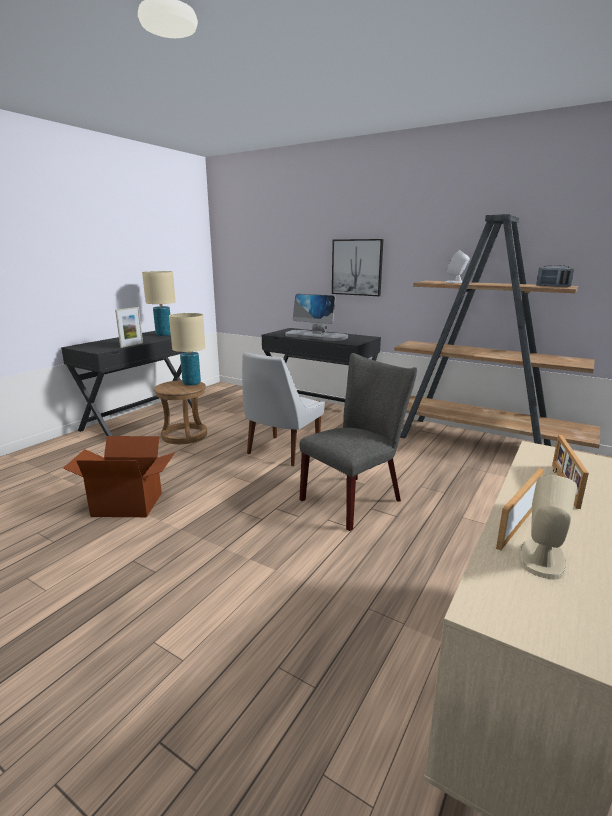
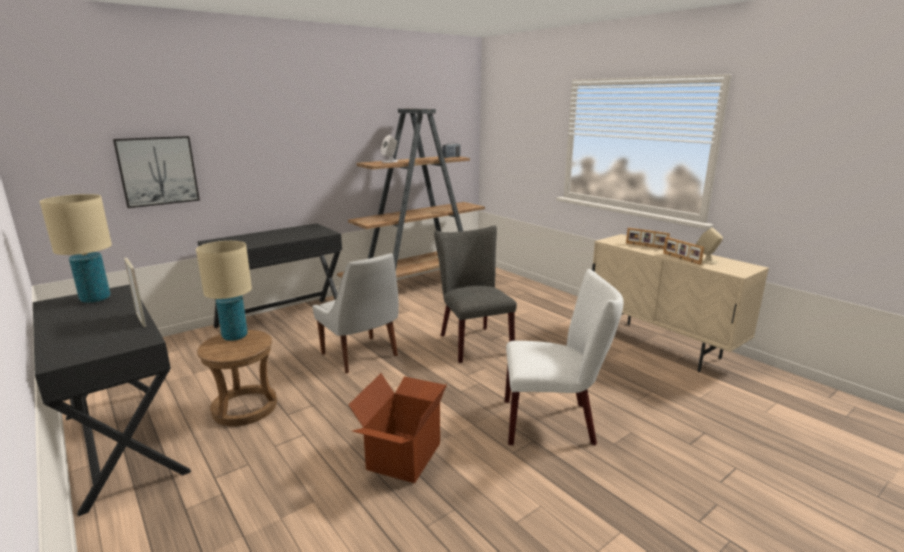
camera: 70 degrees left, 0 degrees up
(194, 583) = (554, 422): none -> white chair
(316, 336) = (273, 238): monitor -> none
(357, 267) = (277, 156): picture -> picture (158, 171)

